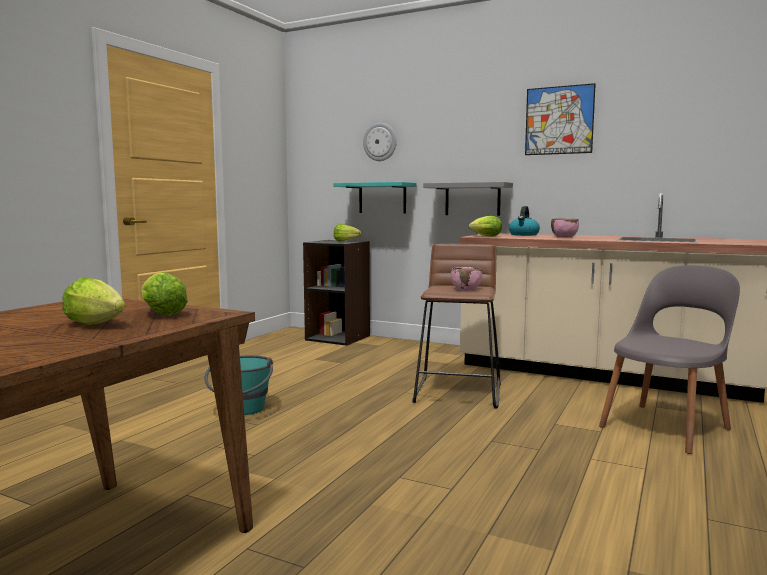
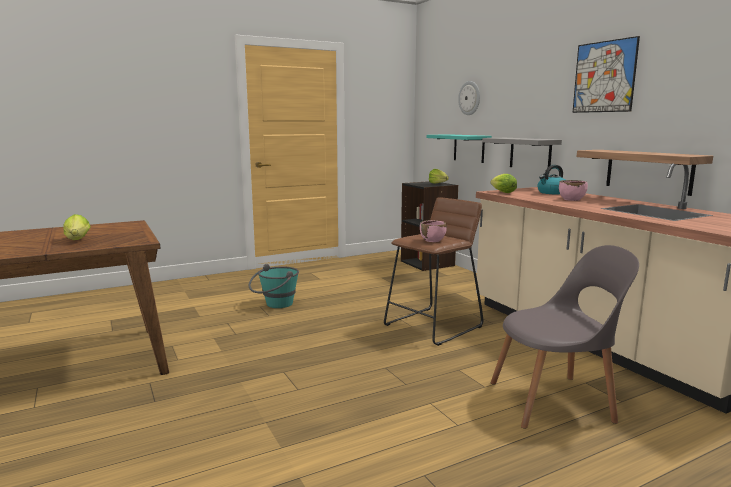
camera: 35 degrees right, 5 degrees up
(161, 313) = (121, 237): lettuce -> none
(615, 207) = (648, 171): none -> shelf

